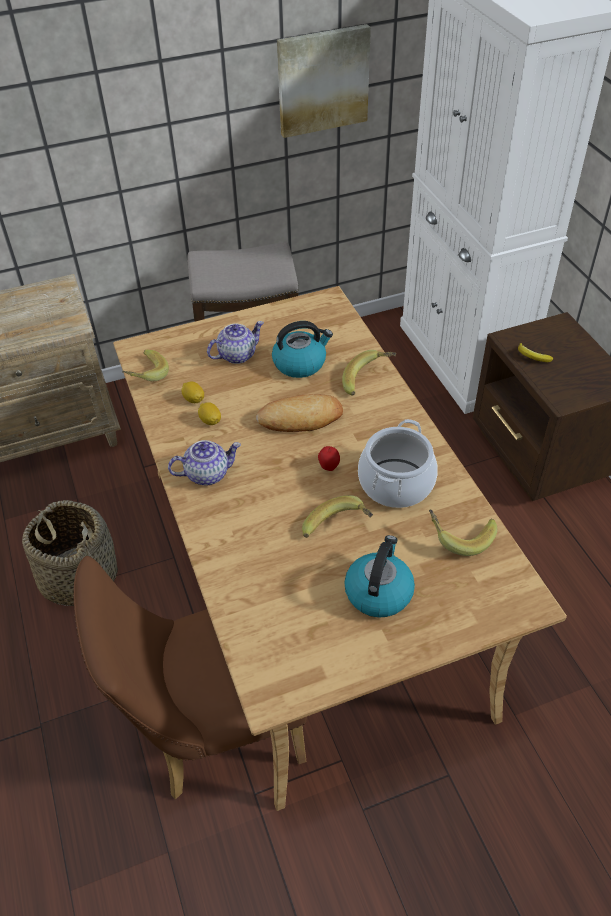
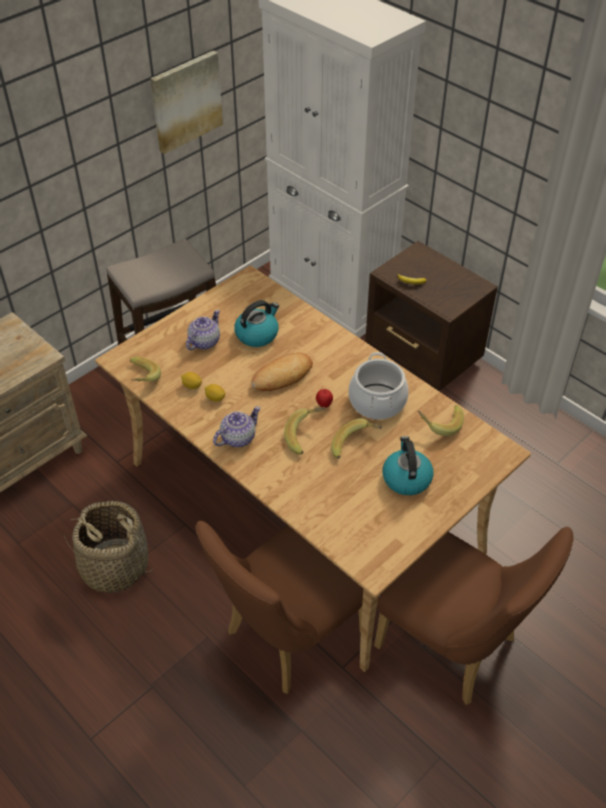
camera: 25 degrees left, 0 degrees up
(368, 381) = (316, 334): banana -> banana (306, 436)
(402, 828) = (455, 647): none -> brown chair

